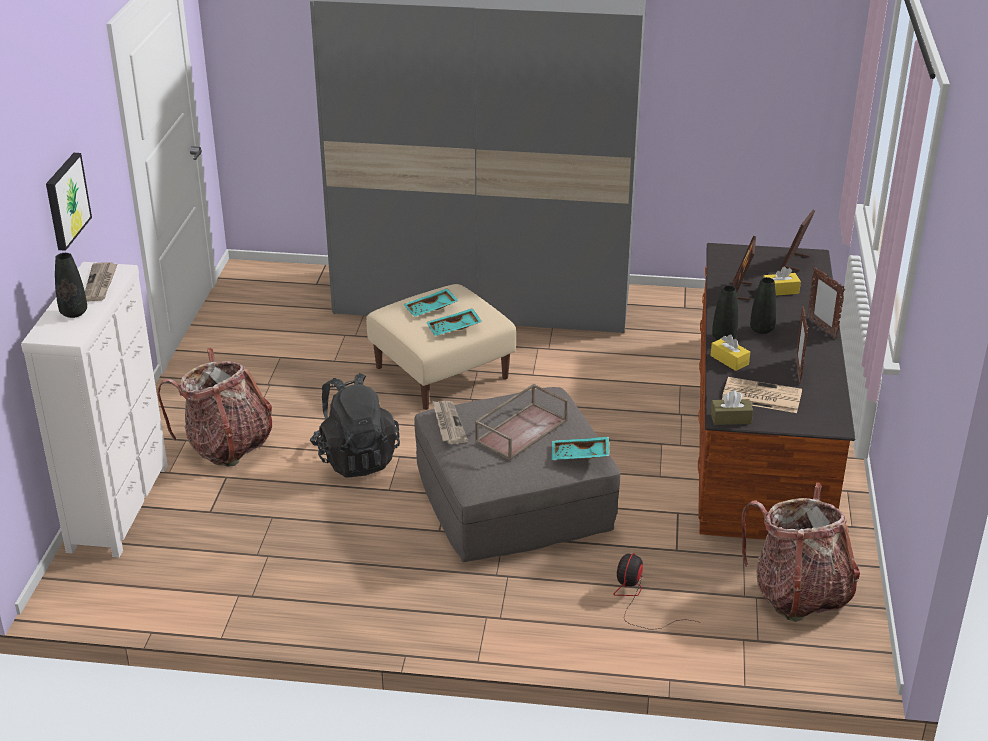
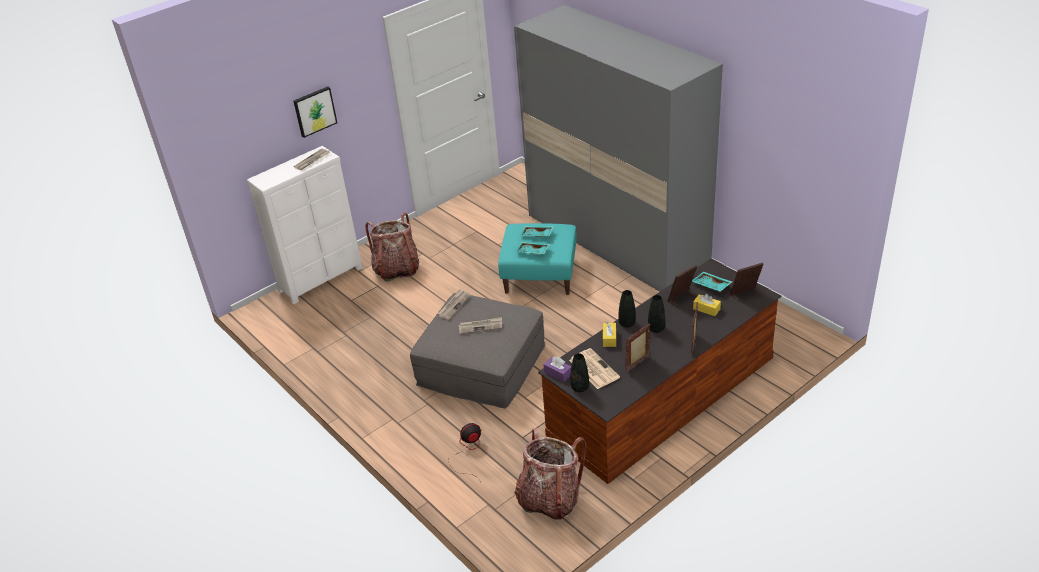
camera: 45 degrees right, 5 degrees up
(74, 313) = (283, 172): black vase -> black vase (580, 388)
(356, 458) = (441, 304): black backpack -> none
(442, 372) = (540, 275): beige ottoman -> turquoise ottoman
(521, 430) = (481, 326): brown tray -> newspaper
(580, 456) = (489, 355): turquoise tray -> turquoise tray (710, 286)
(731, 418) = (558, 373): brown tissue box -> purple tissue box

